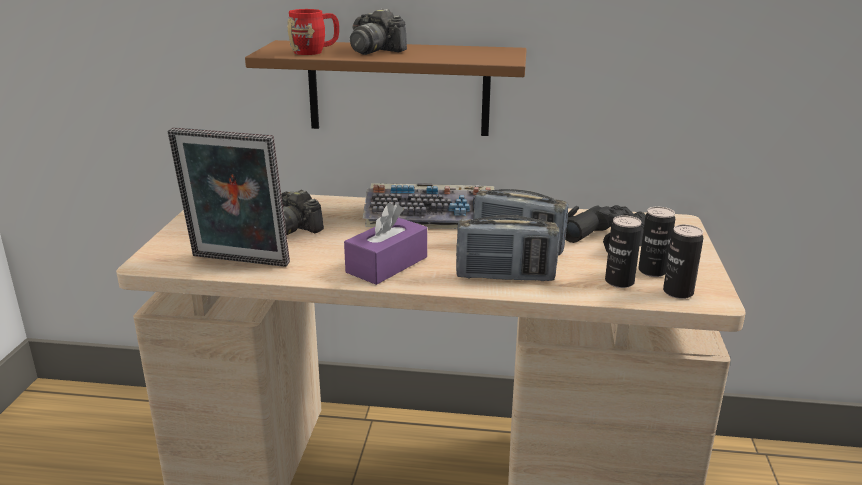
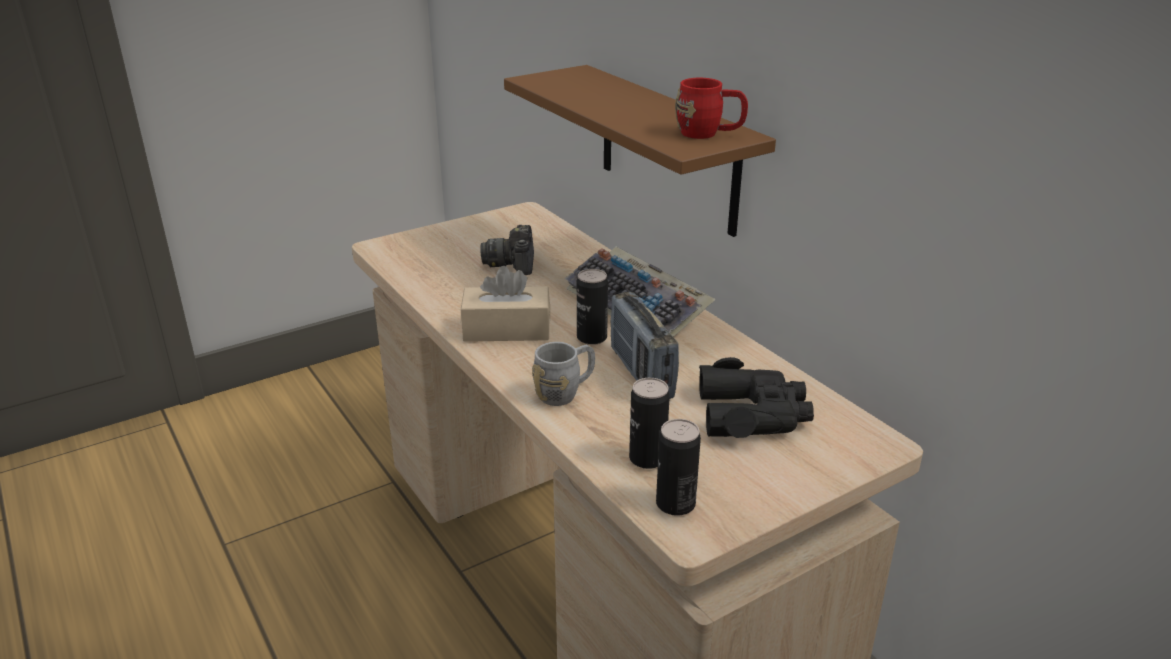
camera: 50 degrees right, 5 degrees up
(238, 262) = (424, 273): picture frame -> none
(315, 51) = (568, 87): red mug -> red mug (709, 134)
(374, 50) = (615, 100): camera -> none
(387, 265) = (507, 329): purple tissue box -> beige tissue box
(505, 276) = (565, 392): radio -> grey mug
(652, 271) = (705, 470): can -> can (592, 338)

